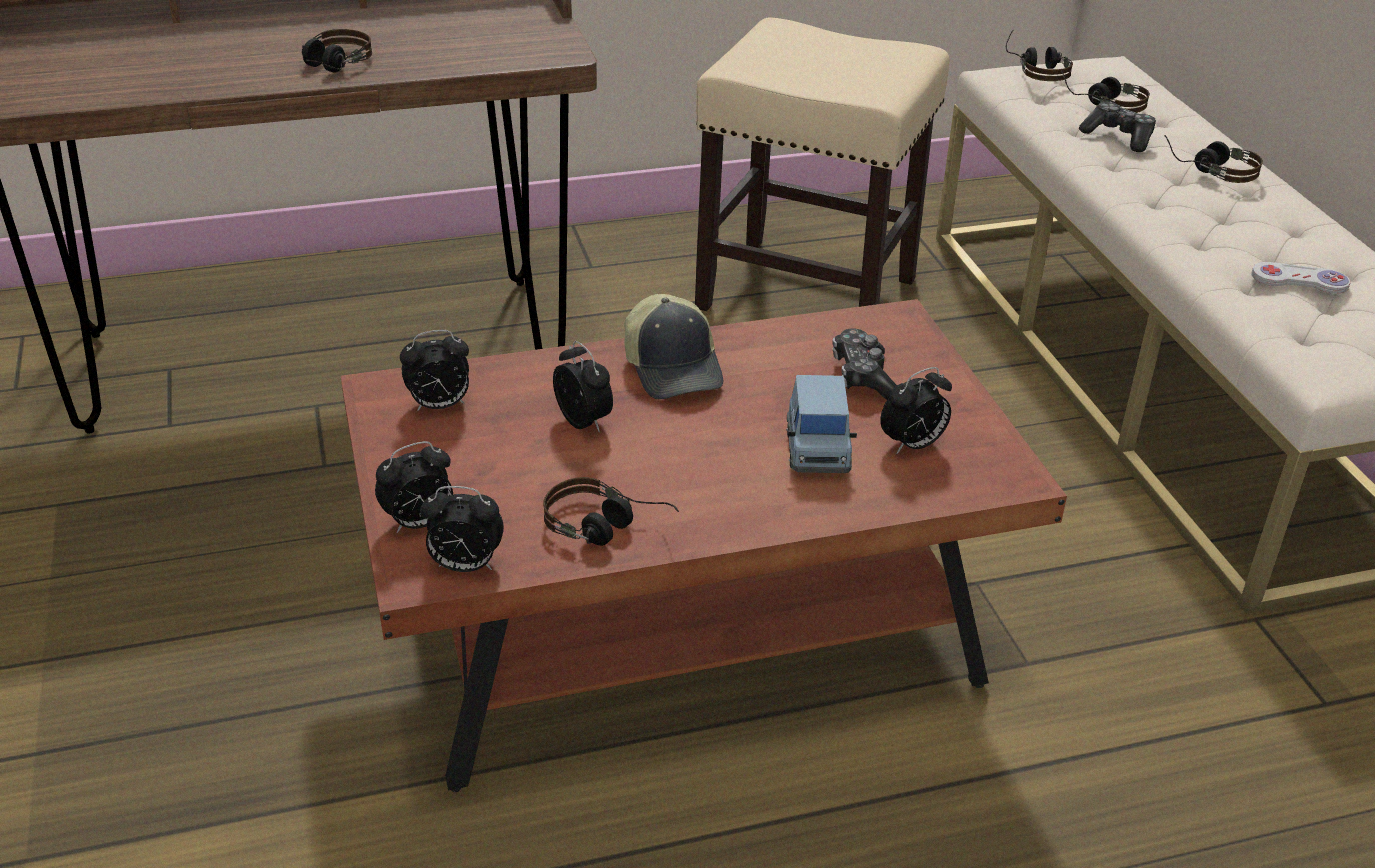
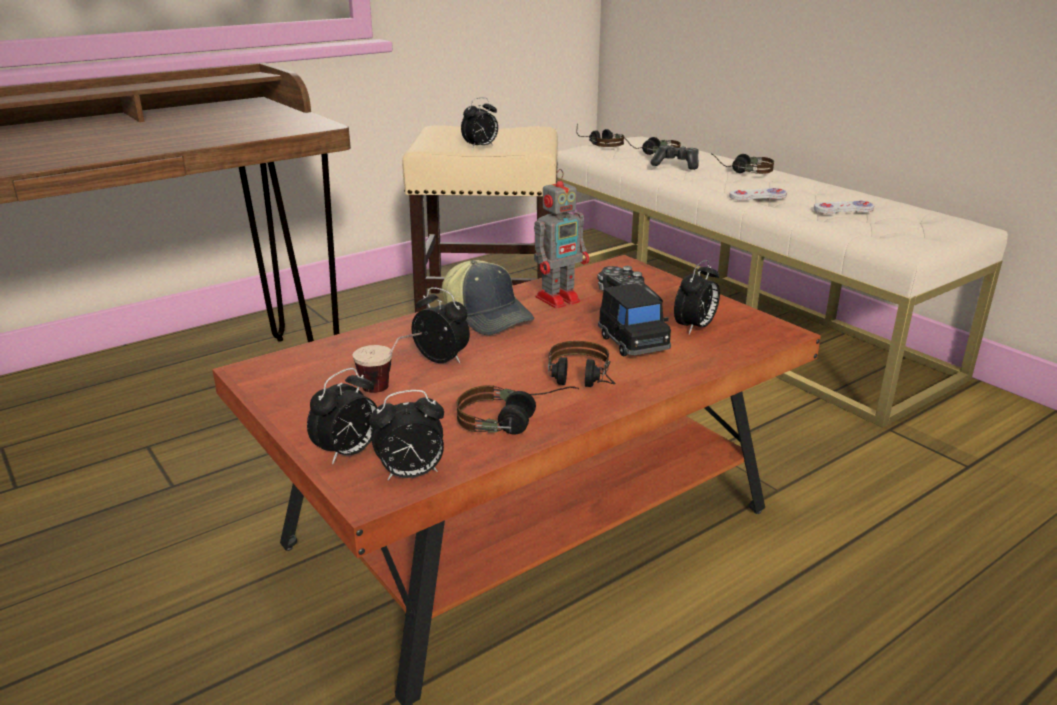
camera: 20 degrees left, 10 degrees down
(330, 68) = (135, 148): headphones -> headphones (580, 383)
(439, 406) = (314, 372): alarm clock -> alarm clock (480, 147)
(505, 449) = (390, 388): none -> cup
(778, 358) = (559, 298): none -> toy robot
(817, 451) = (633, 343): blue toy car -> black toy car
(1187, 228) = (757, 196): none -> white game controller

